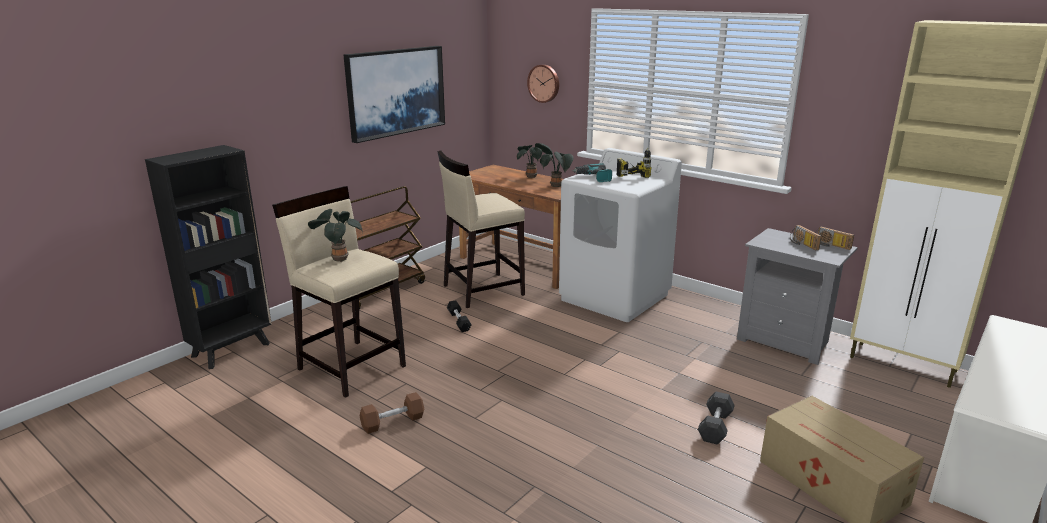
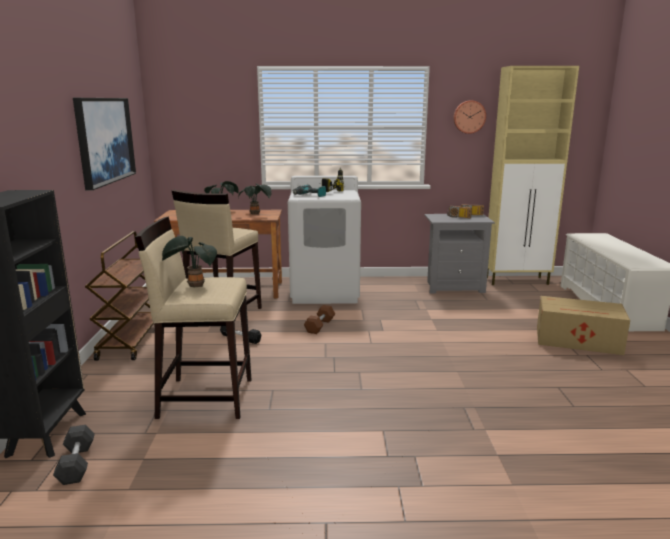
camera: 40 degrees left, 5 degrees down
(393, 422) = (309, 416): brown dumbbell -> brown dumbbell (319, 326)
(544, 83) = (213, 132): wall clock -> wall clock (469, 117)
(715, 426) = (493, 337): grey dumbbell -> grey dumbbell (76, 464)

